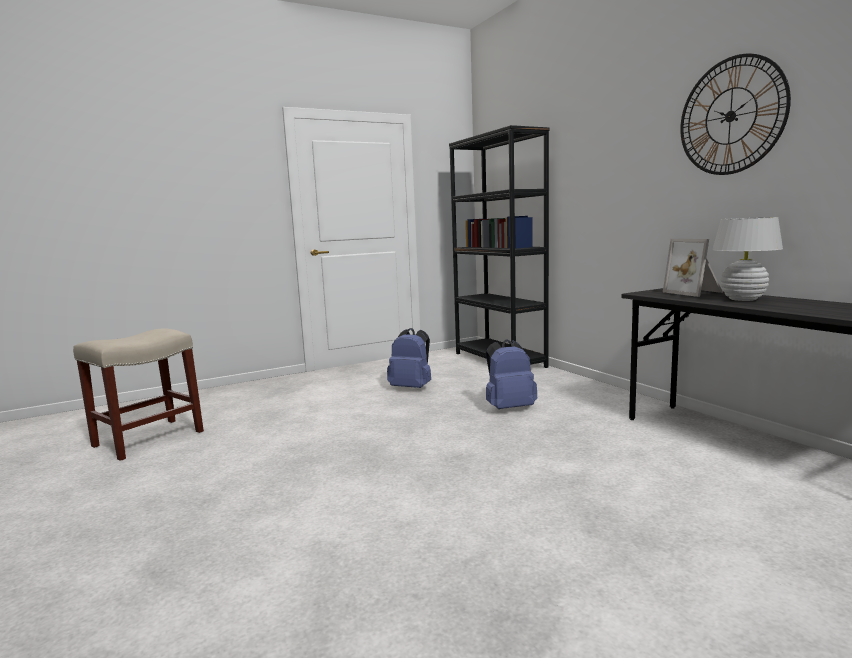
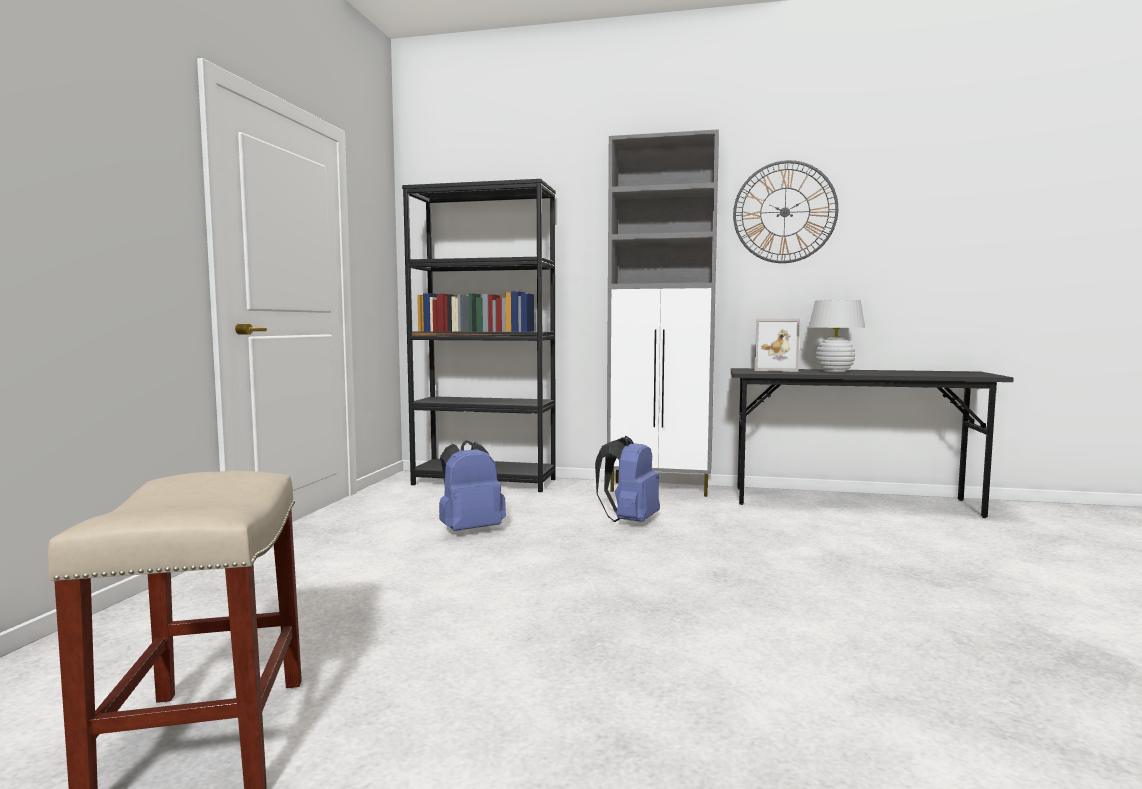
camera: 50 degrees left, 5 degrees down
(602, 392) = (661, 489): none -> grey cabinet

